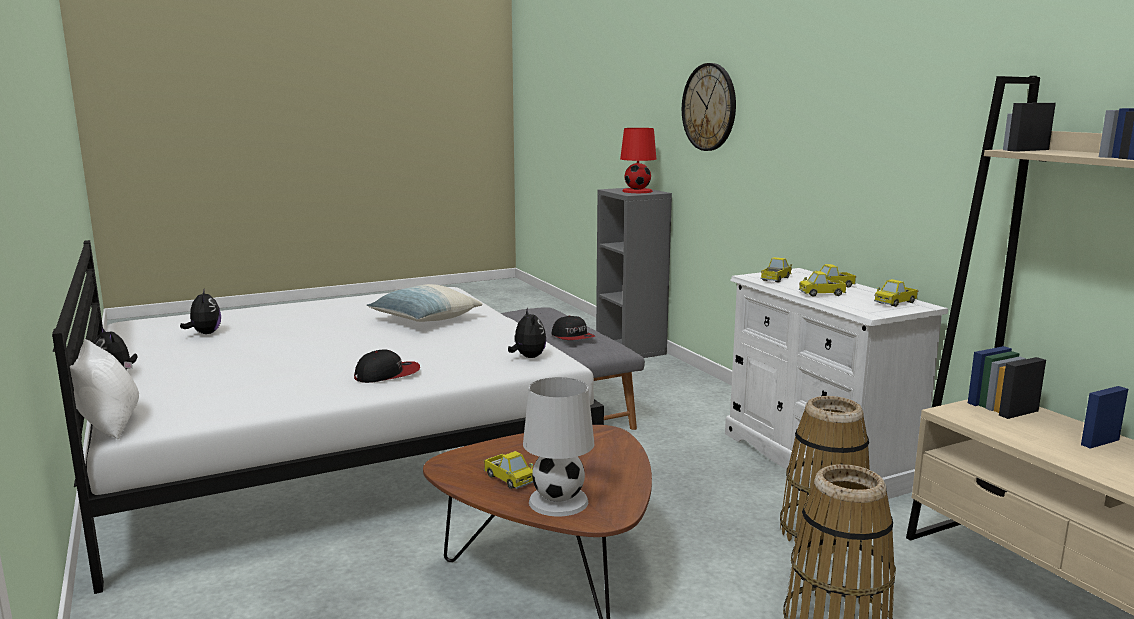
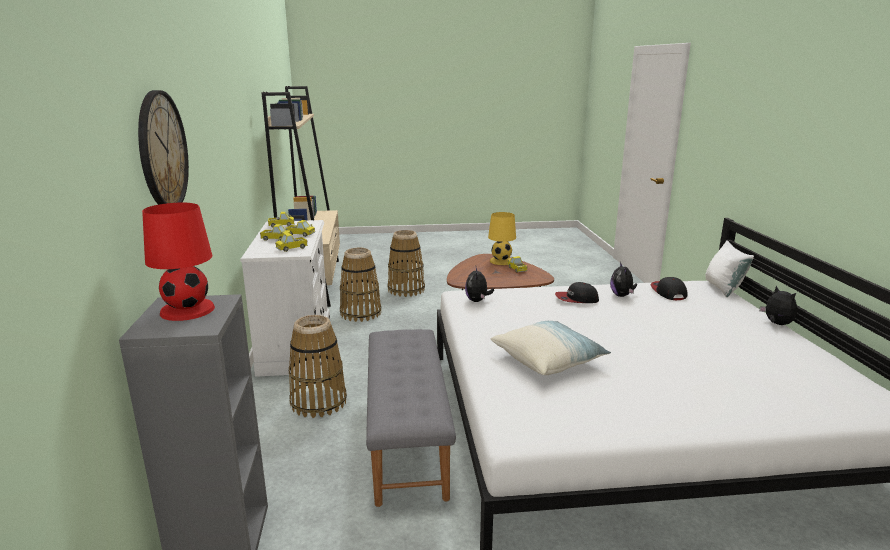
camera: 160 degrees left, 5 degrees up
(205, 333) = (766, 364): plush toy -> plush toy (622, 295)
(559, 501) = (501, 261): white table lamp -> yellow table lamp
(573, 337) = (408, 352): cap -> cap (668, 292)
(680, 410) = (319, 402): none -> basket

